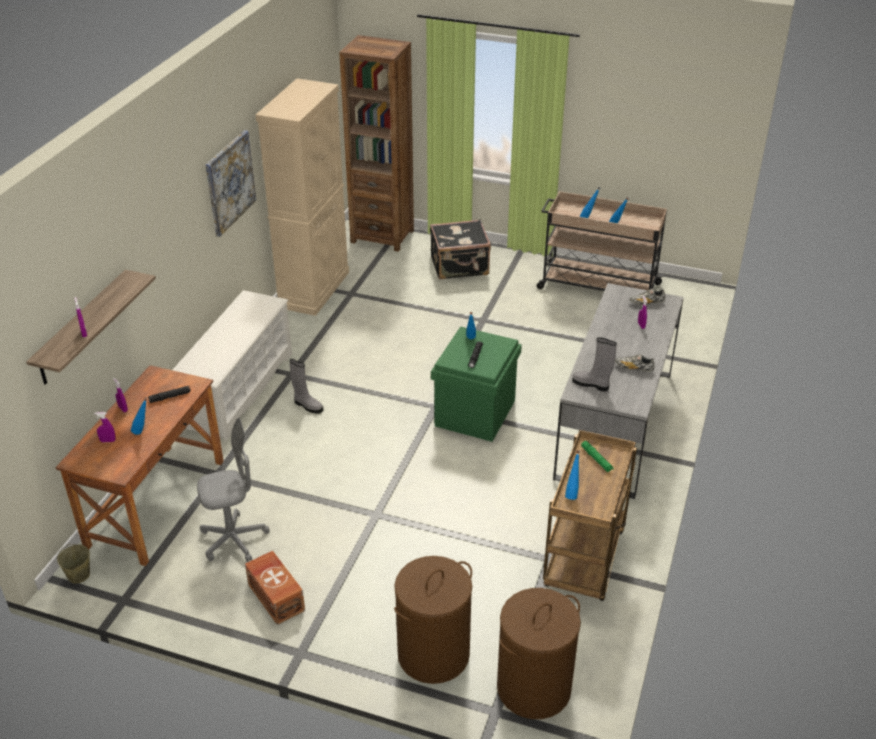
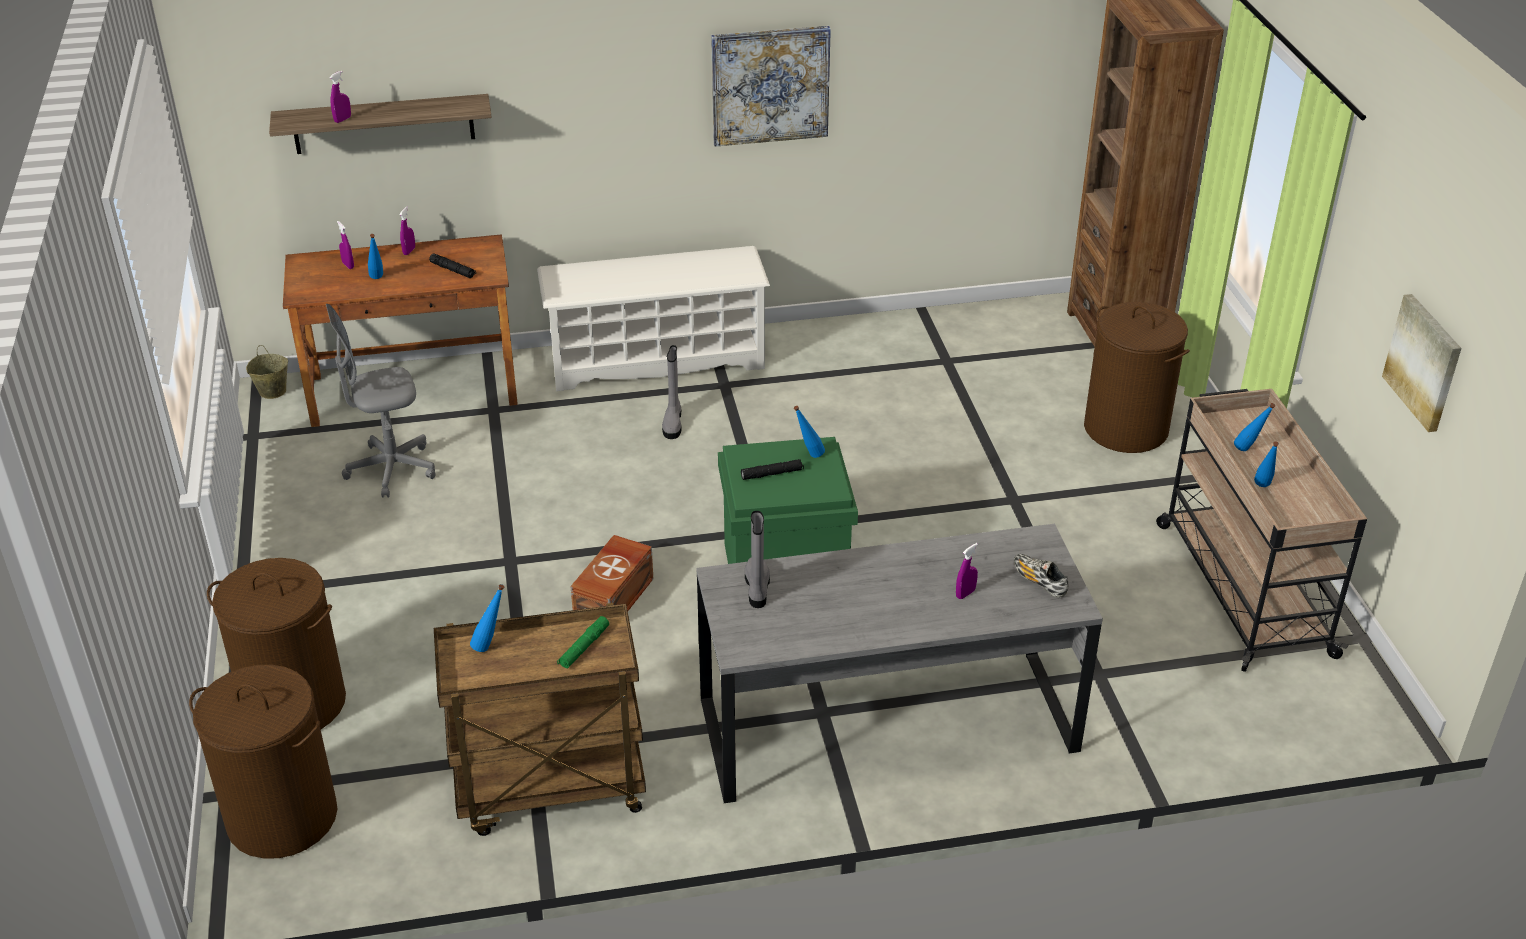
camera: 60 degrees right, 0 degrees up
(234, 540) = (391, 469): grey office chair -> grey office chair turned 120 degrees clockwise
(276, 596) = (320, 539): brown storage box -> brown storage box (615, 598)
(314, 289) = (922, 328): beige cabinet -> none
(460, 266) = (1126, 428): black suitcase -> brown laundry basket
(634, 368) = (838, 619): shoe -> none
(653, 129) = (1424, 362): none -> picture

